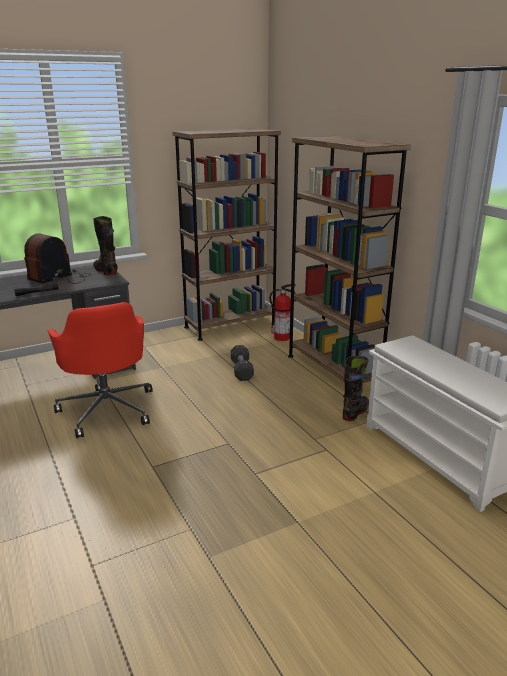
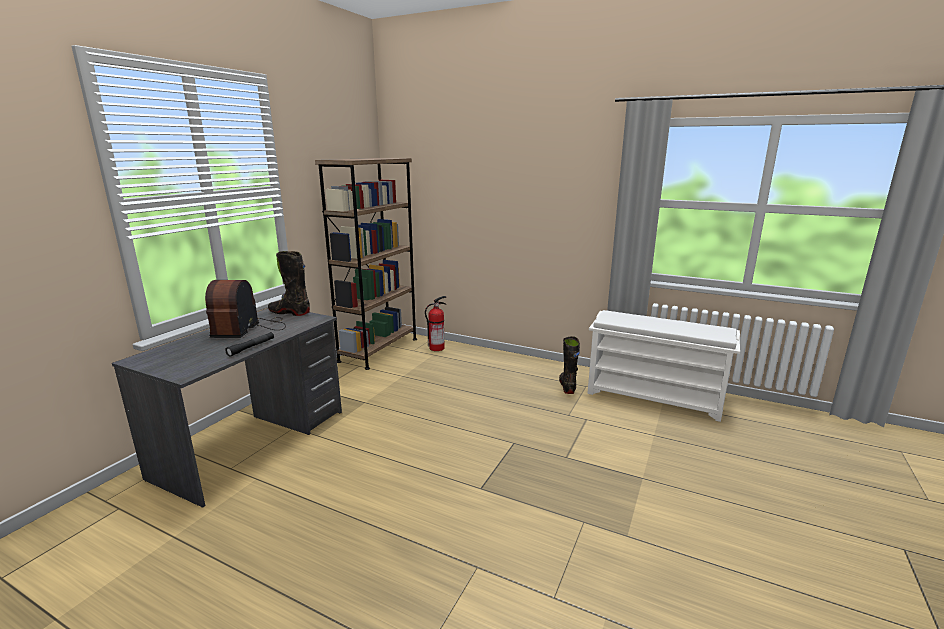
camera: 35 degrees left, 5 degrees down
(107, 409) = (364, 457): red office chair -> none
(241, 370) = (441, 383): black dumbbell -> none
(333, 370) = (510, 362): brown bookcase -> none

